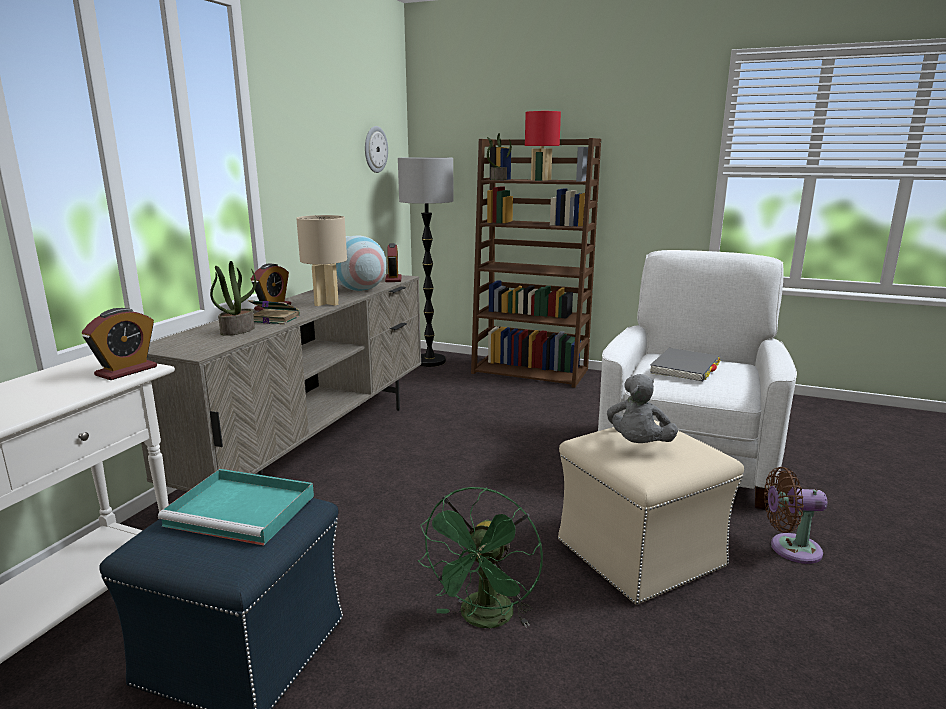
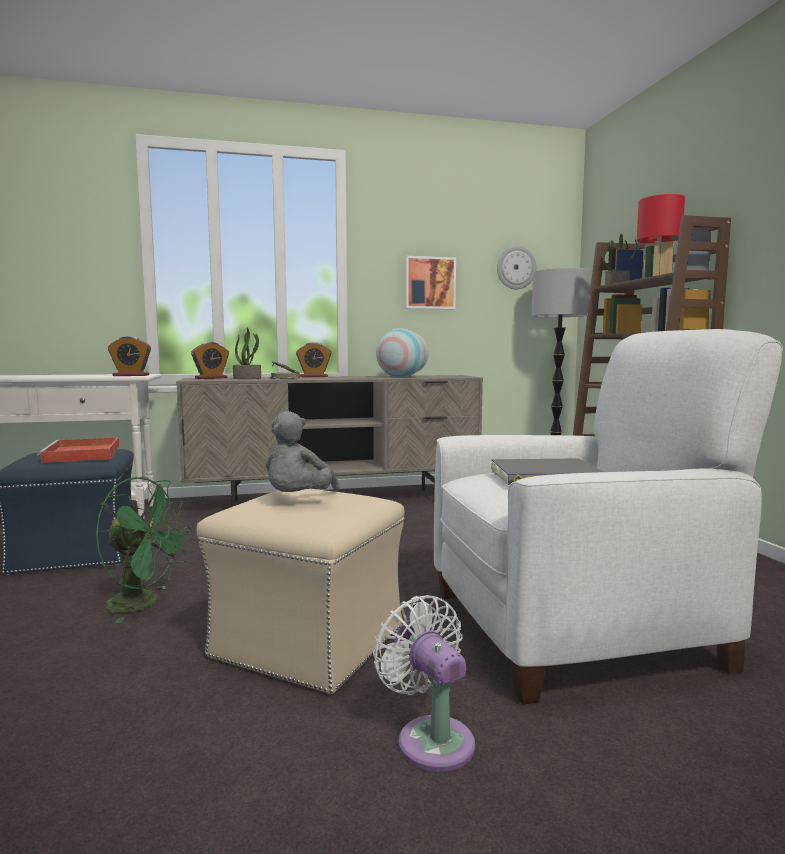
camera: 55 degrees right, 10 degrees down
(243, 510) = (83, 454): turquoise tray -> red tray
(321, 171) = (429, 283): none -> picture
(326, 303) = (346, 378): beige table lamp -> none
(393, 279) = (453, 376): alarm clock -> alarm clock (211, 378)
(484, 620) = (144, 603): green fan -> green fan turned 150 degrees counterclockwise
(638, 445) = (298, 500): grey plush toy -> grey plush toy turned 60 degrees counterclockwise
(790, 548) = (431, 738): brown fan -> white fan

